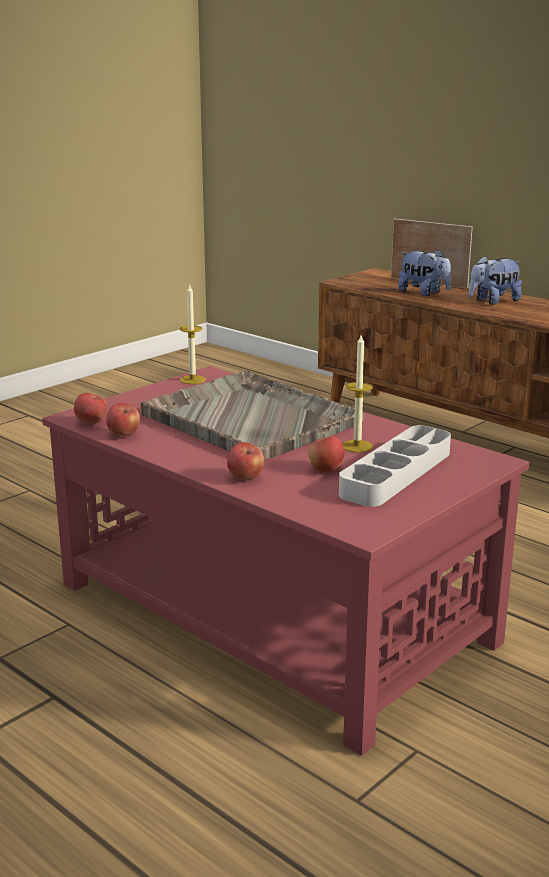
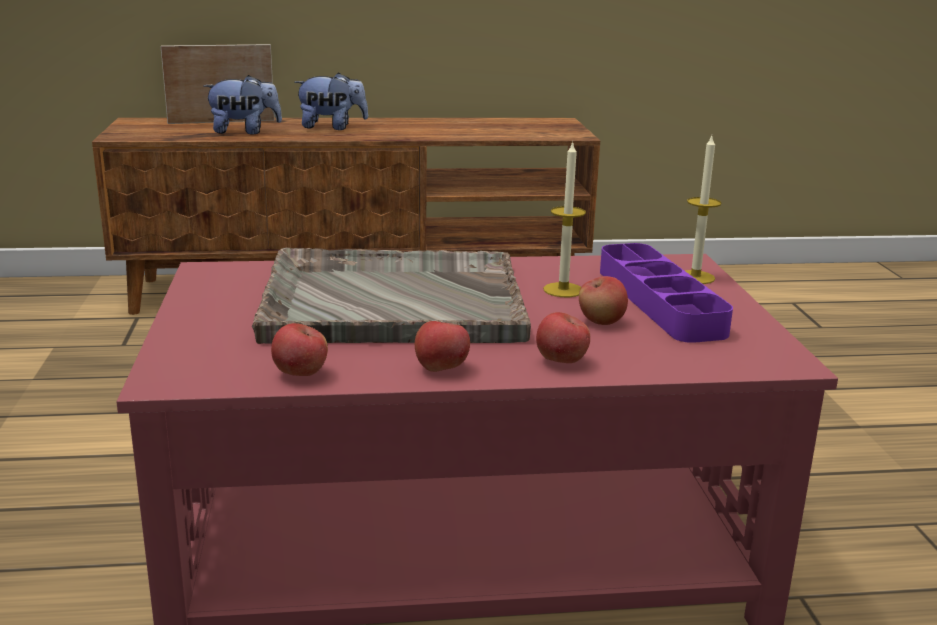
camera: 50 degrees left, 0 degrees up
(91, 423) = (215, 378): apple -> apple (441, 369)
(192, 380) = (206, 283): candle -> candle (695, 277)
(396, 473) = (659, 301): grey tray -> purple tray
(493, 301) = (332, 127): plush toy -> plush toy turned 105 degrees counterclockwise

